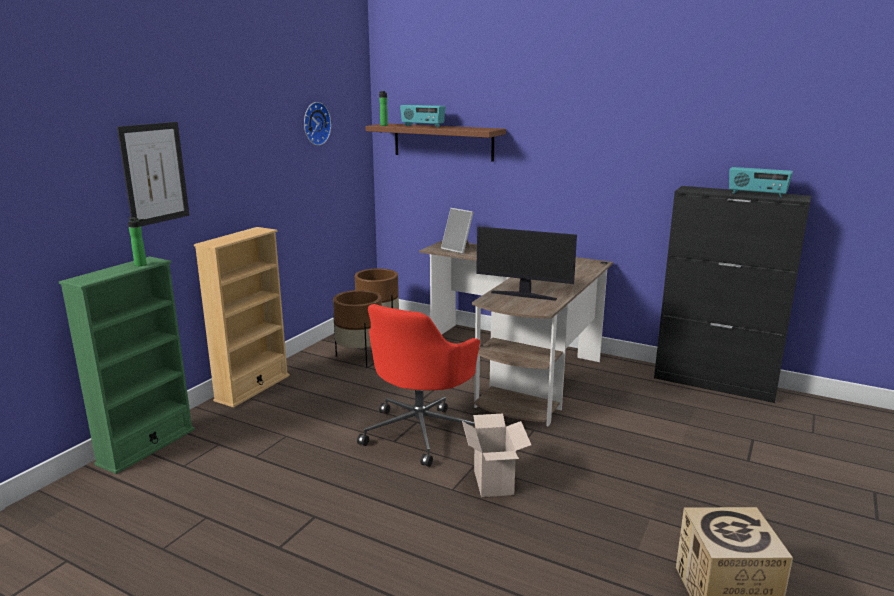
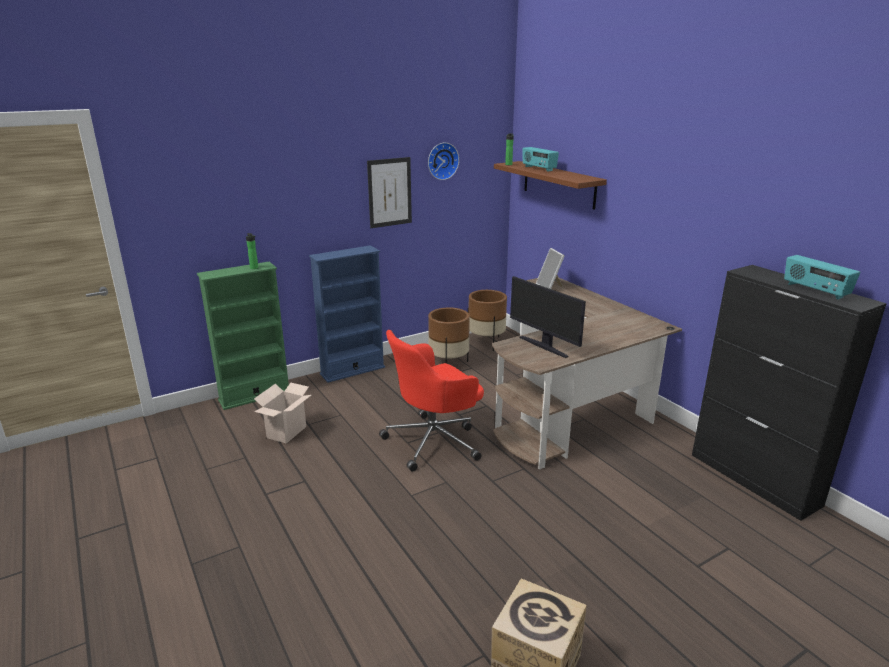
camera: 30 degrees right, 5 degrees up
(154, 173) = (280, 200): picture -> picture (389, 192)
(252, 388) = (352, 370): beige bookcase -> blue bookcase
(495, 483) = (447, 502): cardboard box -> cardboard box (287, 433)

